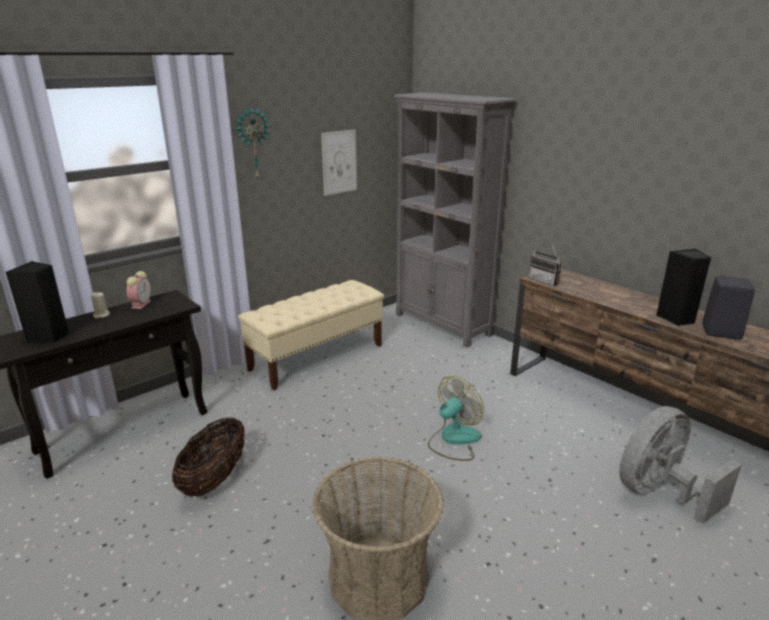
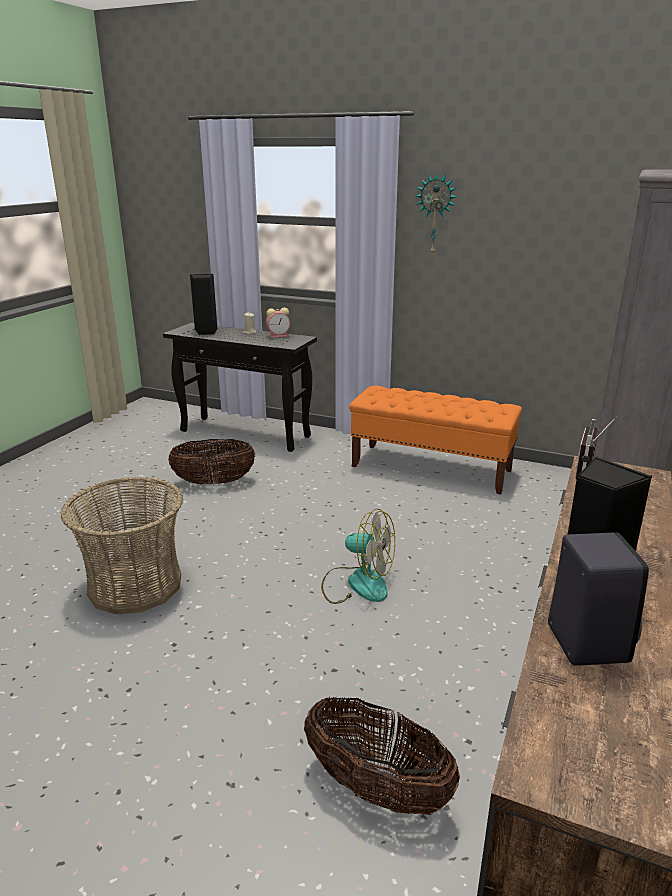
camera: 65 degrees right, 0 degrees up
(317, 357) = (431, 468): beige bench -> orange bench
(339, 162) = (552, 255): picture -> none
(659, 493) = (376, 788): grey fan -> basket

